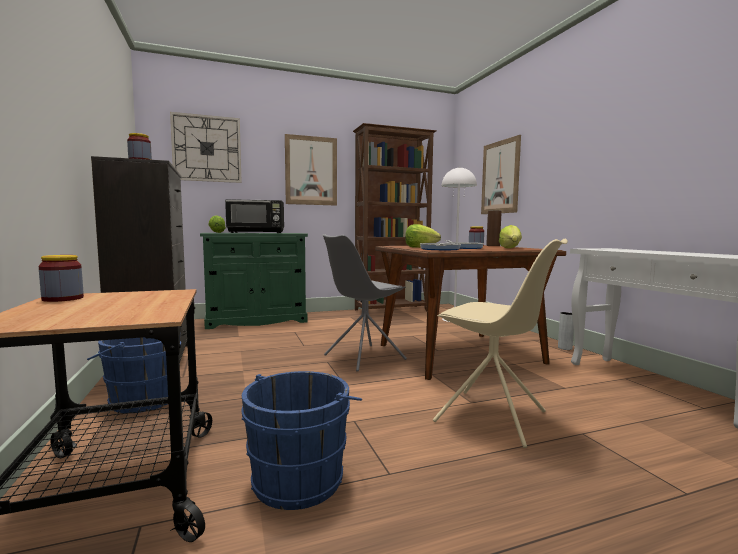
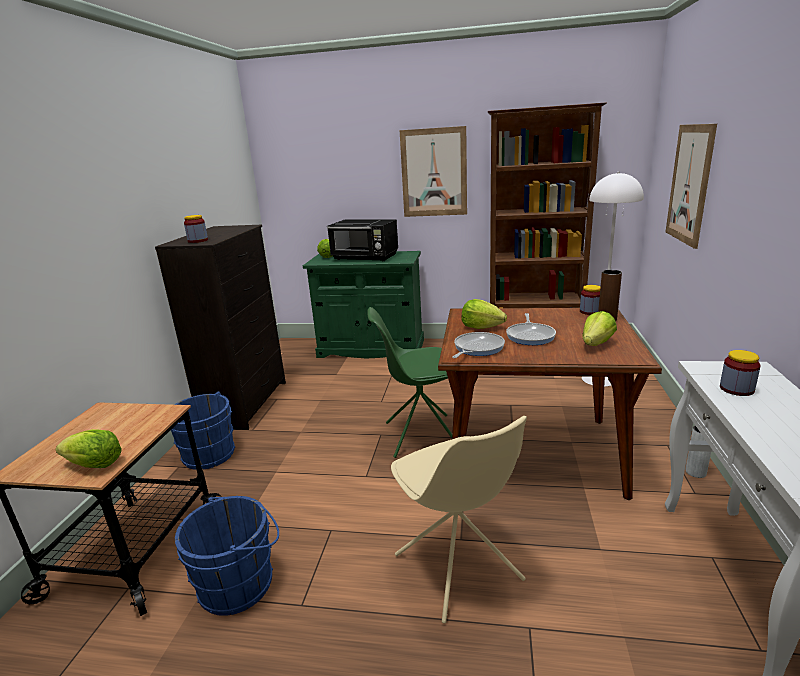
camera: 30 degrees right, 15 degrees up
(63, 298) = (94, 416): jar -> jar (736, 389)
(136, 314) = (94, 465): none -> lettuce
(207, 148) = (316, 160): wall clock -> none
(363, 357) = (420, 435): grey chair -> green chair

